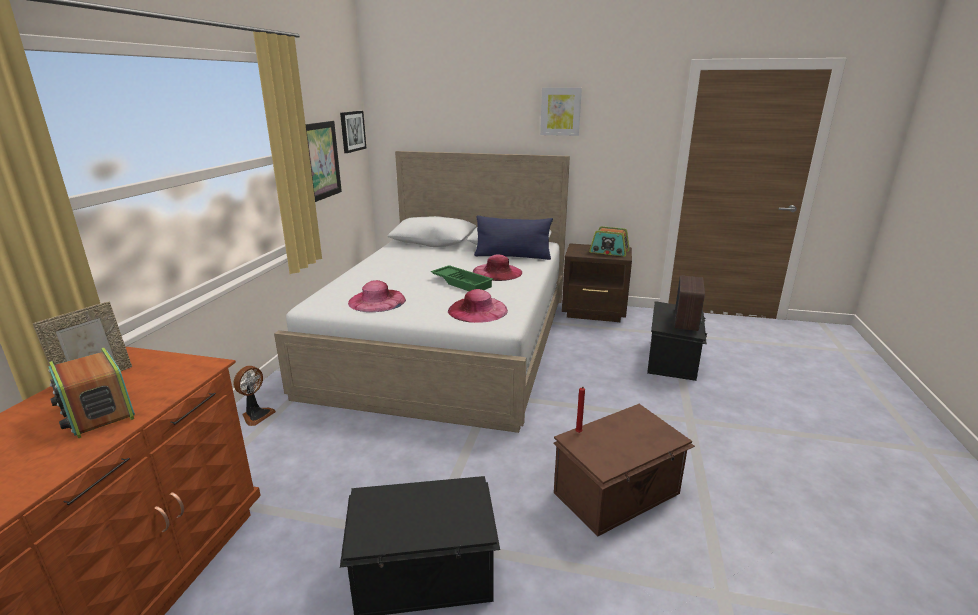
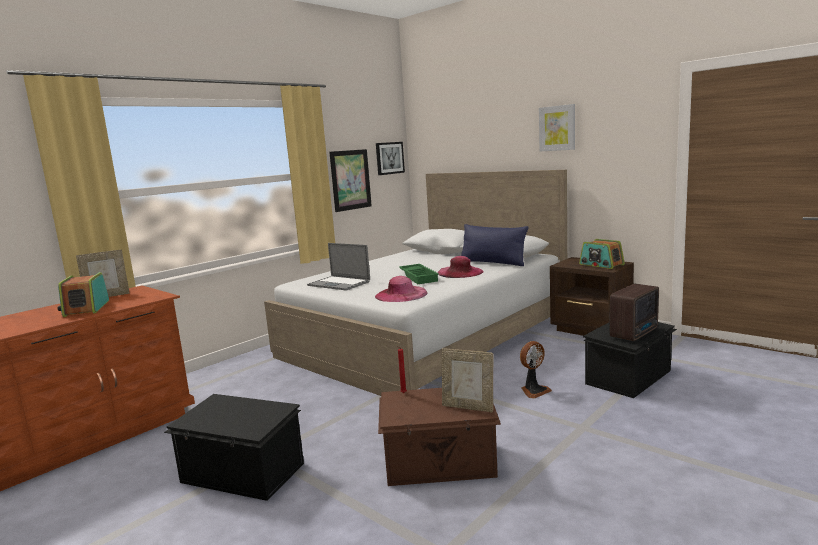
camera: 30 degrees right, 10 degrees down
(256, 415) = (245, 363): fan -> fan (534, 391)
(377, 301) = (339, 283): pink hat -> laptop
(656, 435) = (468, 407): none -> picture frame

